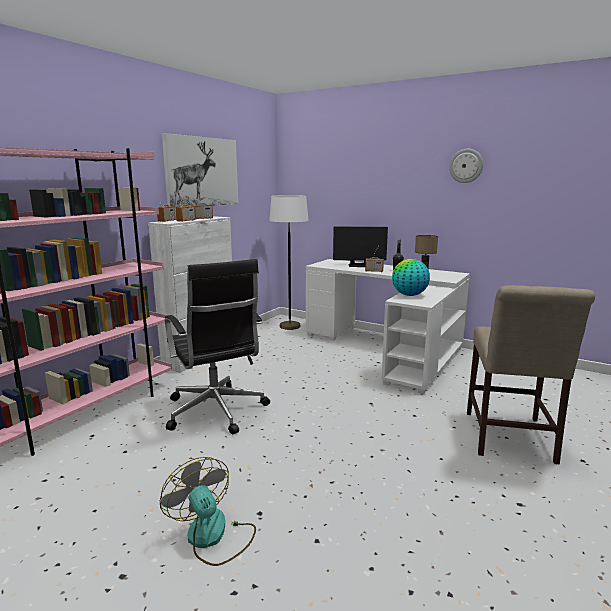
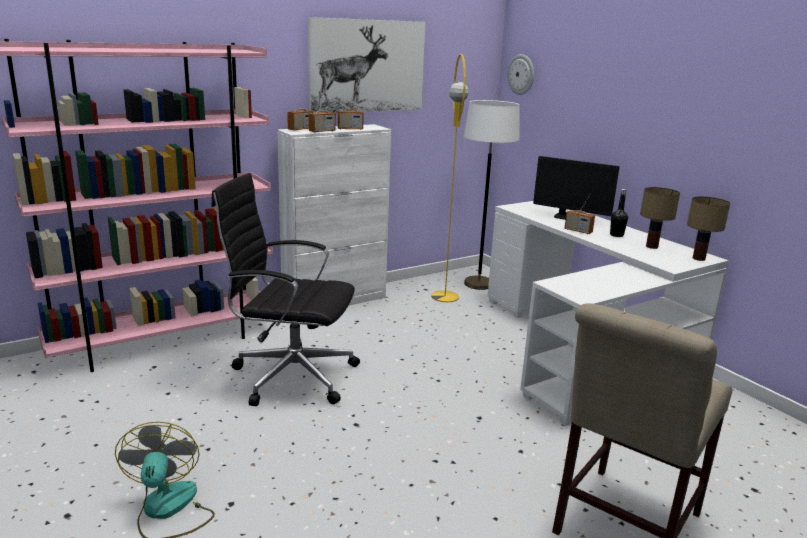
camera: 25 degrees right, 5 degrees up
(216, 412) = (290, 375): black office chair -> black office chair turned 105 degrees clockwise
(275, 337) = (444, 296): none -> yellow floor lamp
(409, 295) = (581, 279): globe -> none
(456, 274) = (699, 259): none -> table lamp
(466, 166) = (747, 85): wall clock -> wall clock (521, 74)

